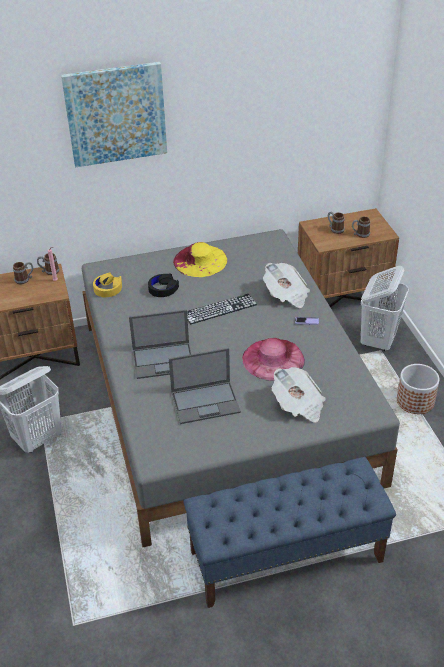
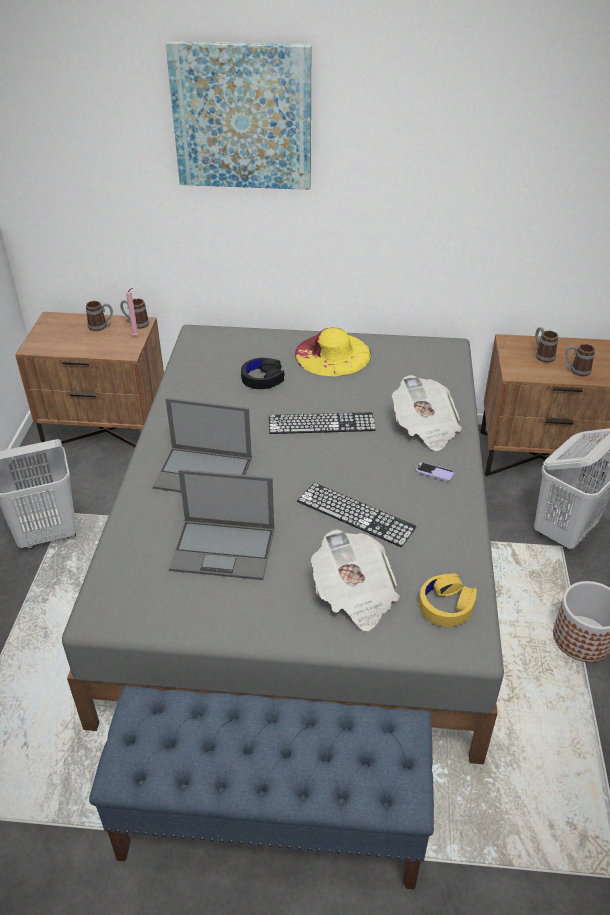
camera: 20 degrees right, 0 degrees up
(108, 289) = (193, 361): yellow headphones -> yellow headphones (446, 605)
(273, 359) = (355, 514): pink hat -> keyboard

